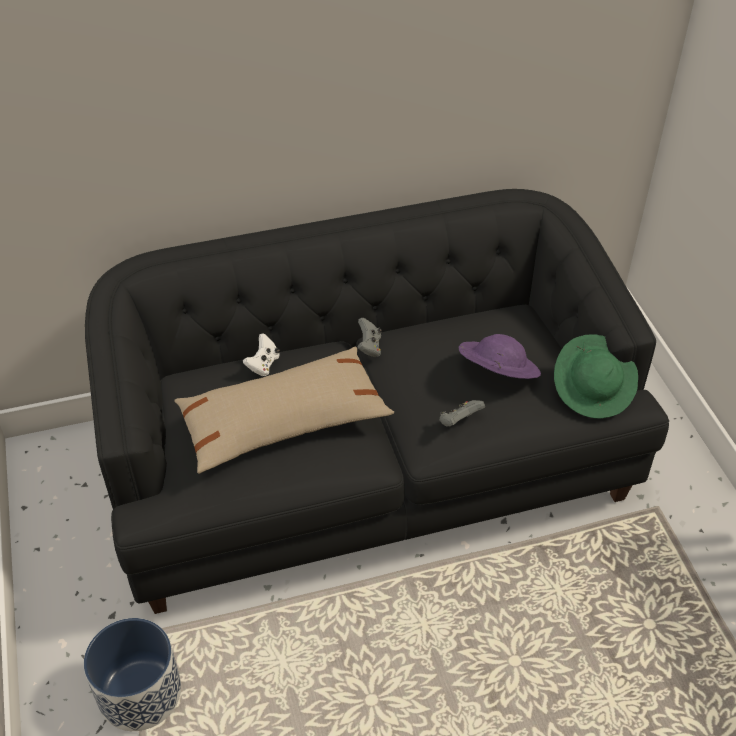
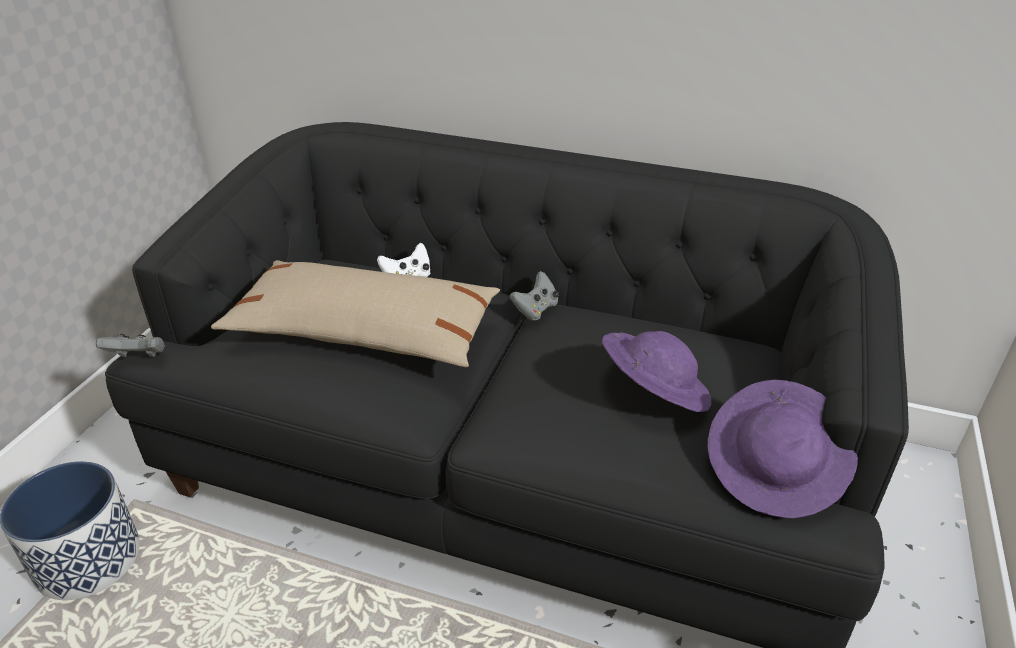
camera: 35 degrees right, 10 degrees down
(459, 421) = (552, 420): grey game controller -> grey game controller (138, 357)
(593, 390) = (775, 471): green hat -> purple hat

